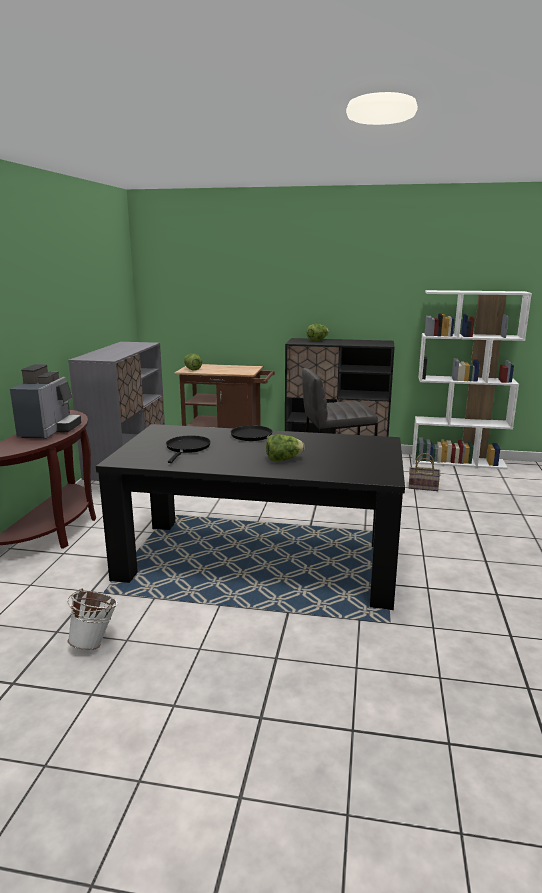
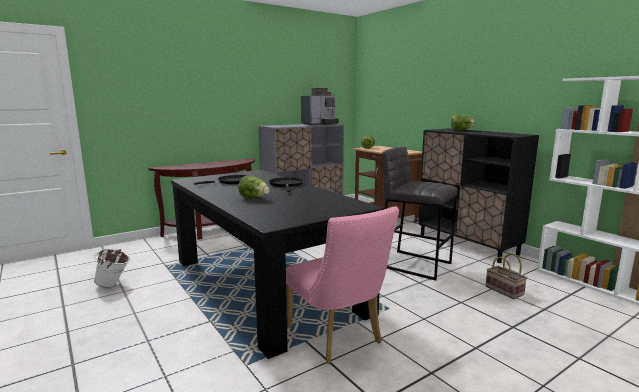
camera: 45 degrees right, 5 degrees down
(49, 430) = (212, 164): coffee machine -> coffee machine (320, 124)
(401, 570) = (338, 338): none -> pink chair

